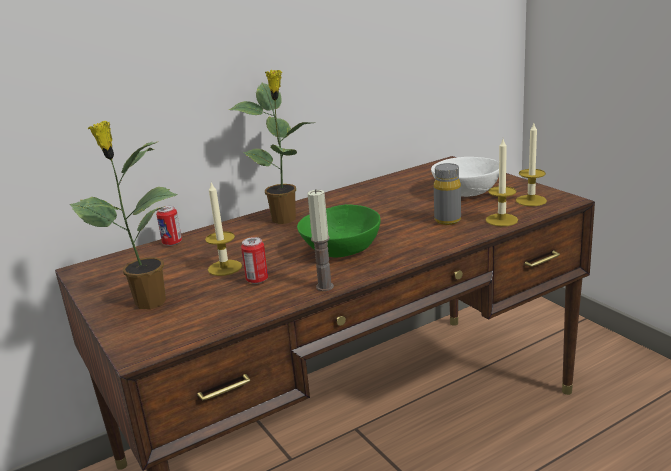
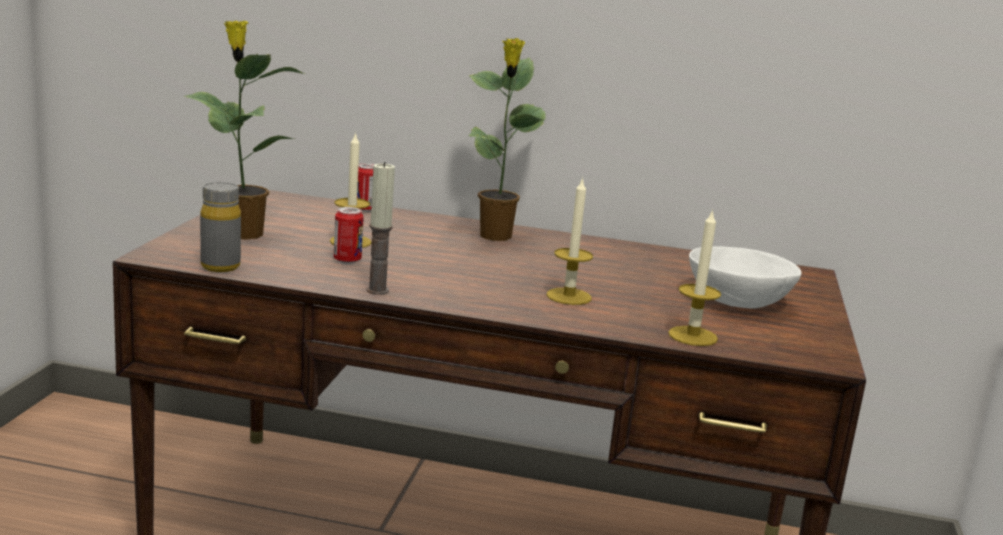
camera: 40 degrees right, 5 degrees down
(341, 250) = (469, 277): green bowl -> none
(447, 220) = (636, 308): grey bottle -> grey bottle (220, 266)
(531, 200) = (785, 341): candle -> candle (568, 296)

